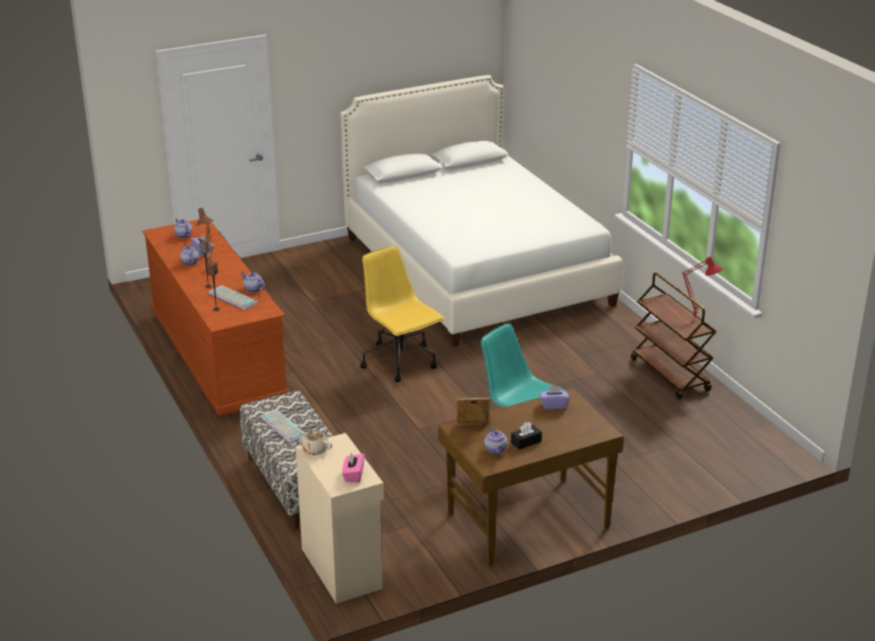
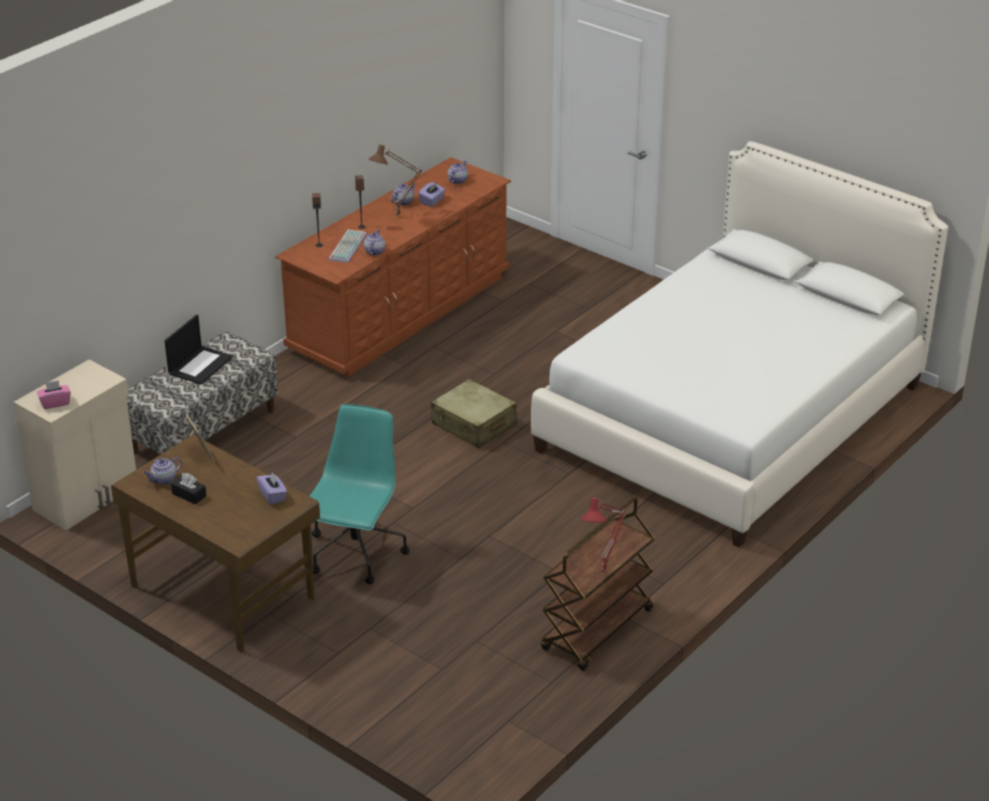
camera: 65 degrees right, 5 degrees up
(282, 427) = (200, 365): keyboard -> laptop
(314, 449) = (88, 370): beige teapot -> none
(400, 362) = (474, 425): yellow office chair -> beige suitcase

